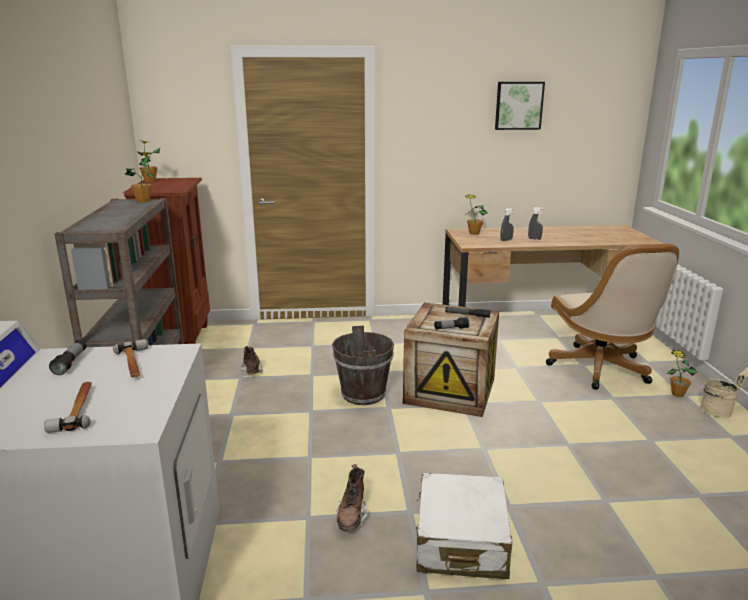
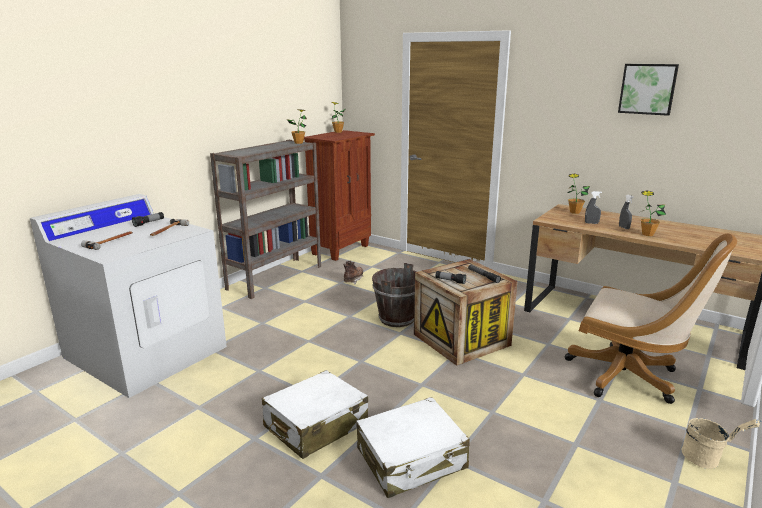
camera: 40 degrees right, 0 degrees up
(351, 517) = (279, 382): brown boot -> none
(580, 520) = (411, 459): none -> white suitcase
(602, 371) = (631, 377): office chair -> office chair turned 90 degrees counterclockwise
(677, 394) = (681, 426): potted plant -> potted plant (647, 234)

